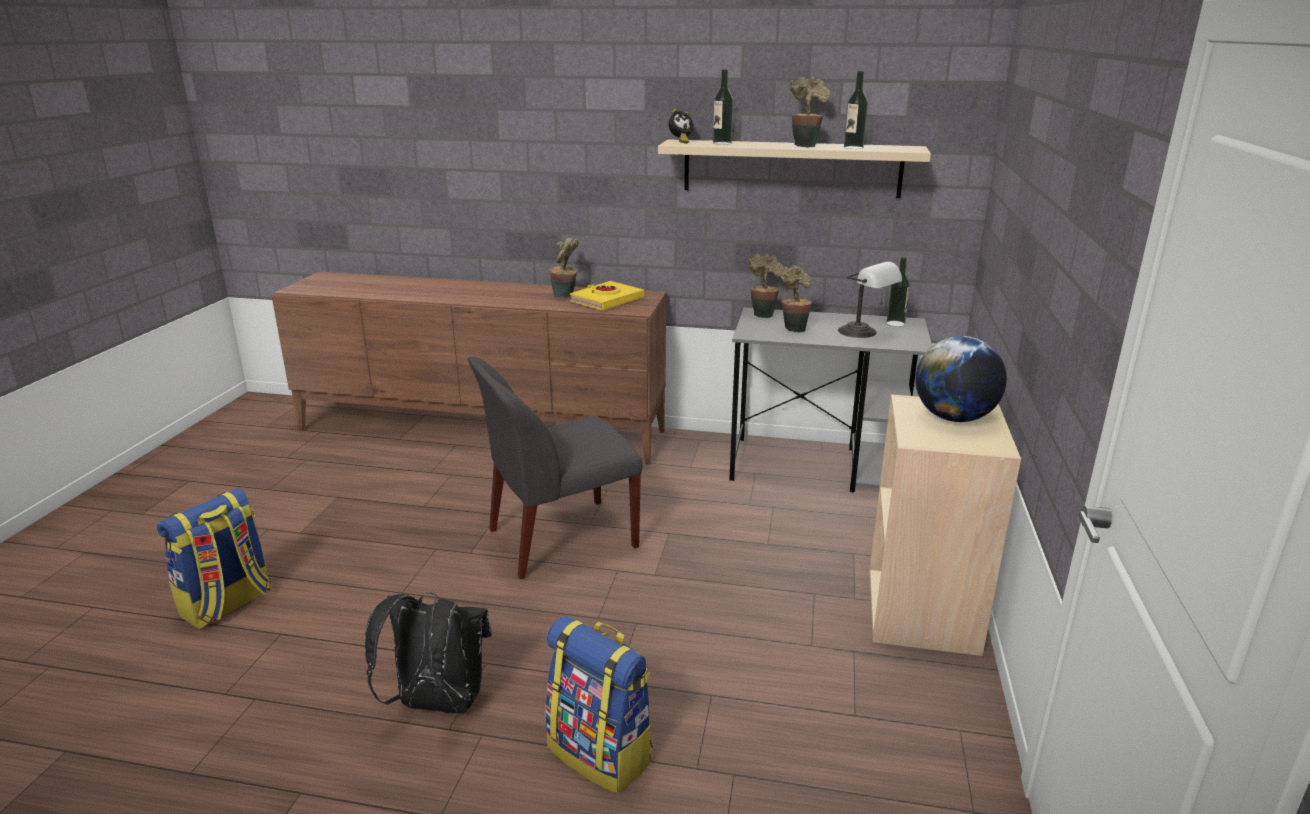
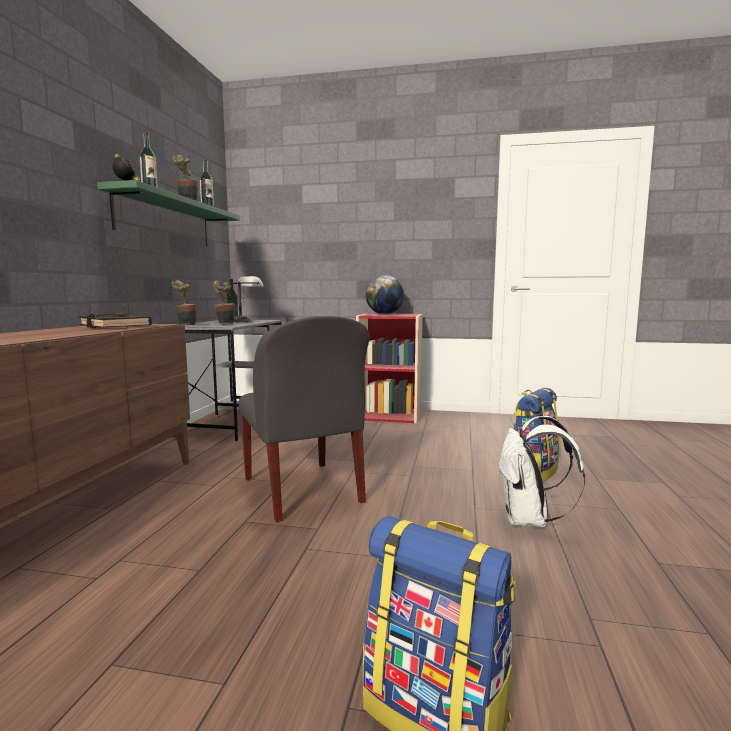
camera: 90 degrees left, 15 degrees down
(437, 704) = (529, 520): black backpack -> white backpack
(565, 296) = (72, 330): potted plant -> none
(606, 301) = (115, 326): yellow book -> black book
(791, 168) = (166, 220): beige shelf -> green shelf
(923, 611) = (390, 415): beige bookcase -> red bookcase

